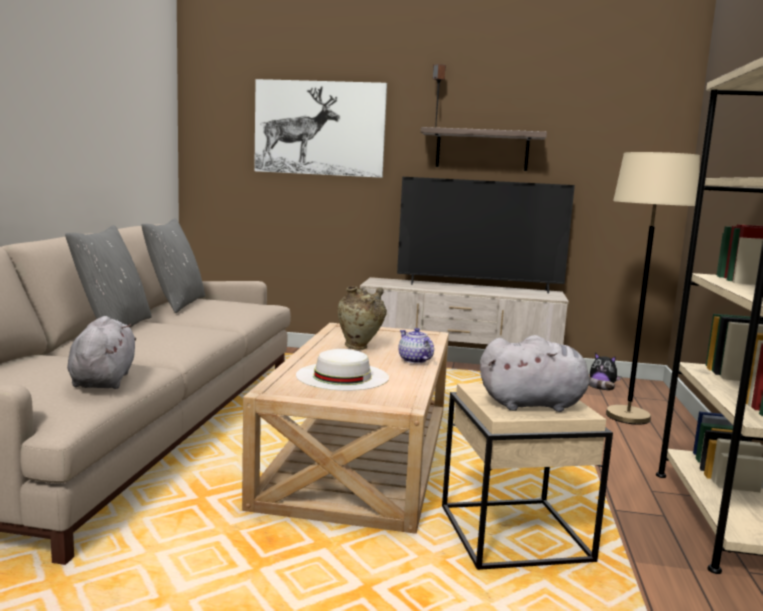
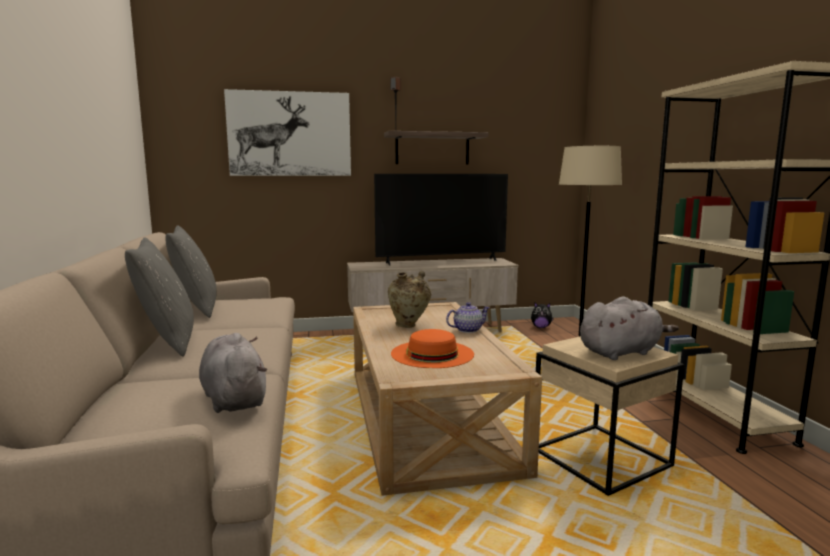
camera: 20 degrees left, 0 degrees up
(342, 376) = (432, 354): white hat -> orange hat
(414, 360) = (467, 330): teapot -> teapot turned 120 degrees clockwise

